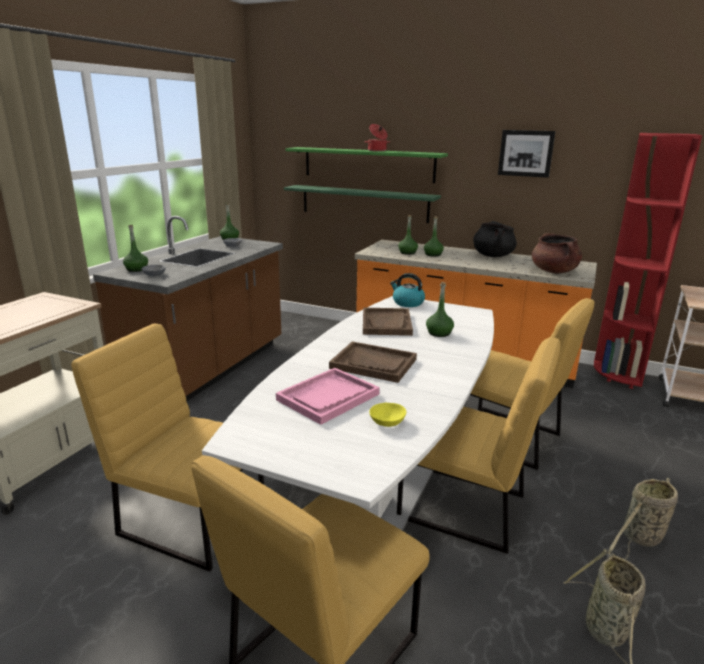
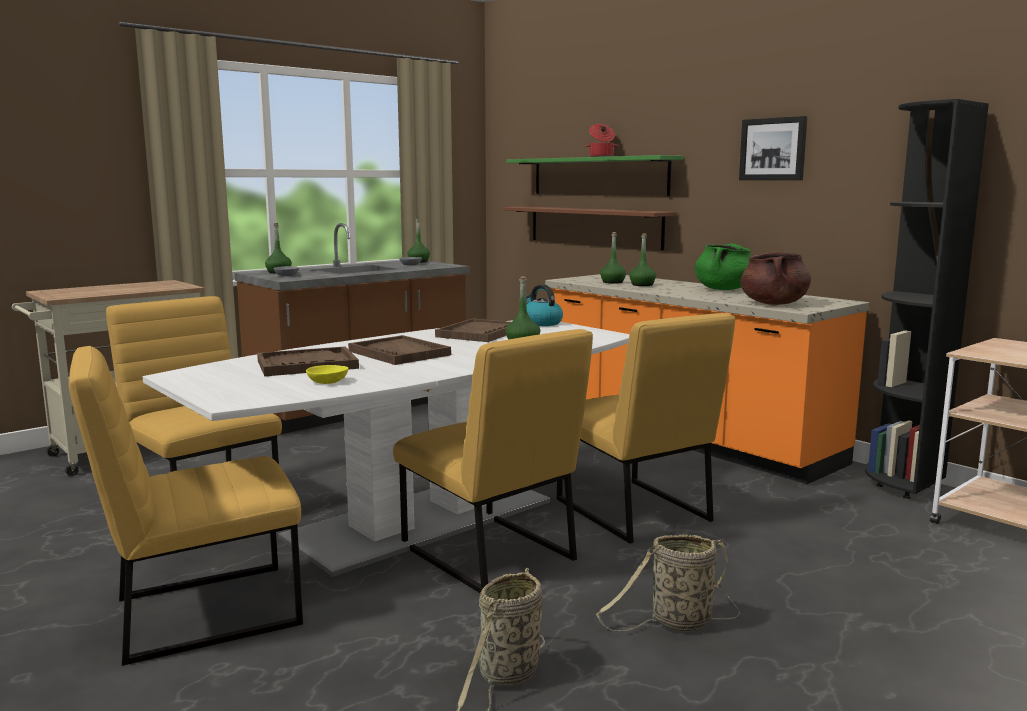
camera: 25 degrees right, 10 degrees down
(328, 397) = (307, 365): pink tray -> brown tray
(364, 203) = (594, 226): green shelf -> brown shelf
(492, 255) = (723, 289): black cooking pot -> green cooking pot
(617, 378) = (898, 486): red bookcase -> black bookcase

